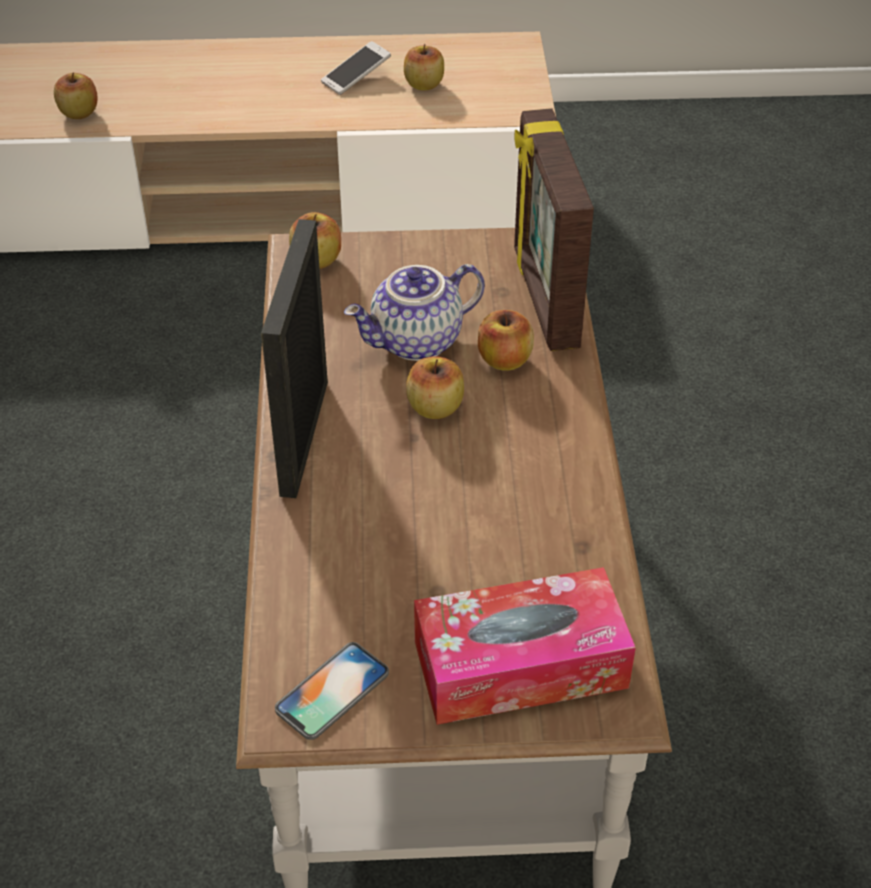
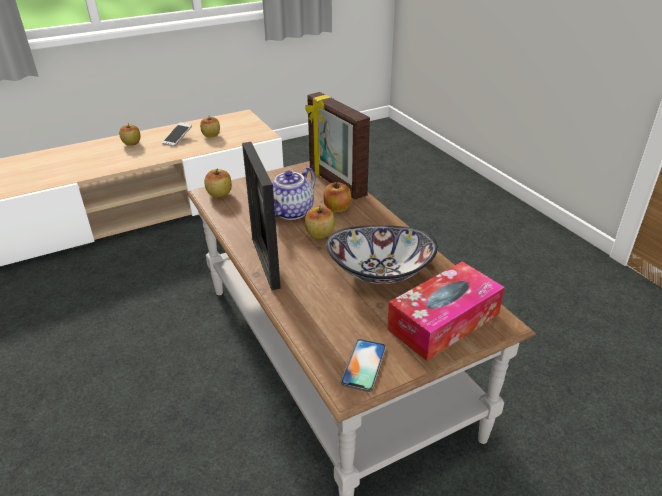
camera: 25 degrees left, 10 degrees down
(79, 113) = (42, 179): apple -> apple (132, 143)
(484, 525) = (380, 271): none -> bowl

